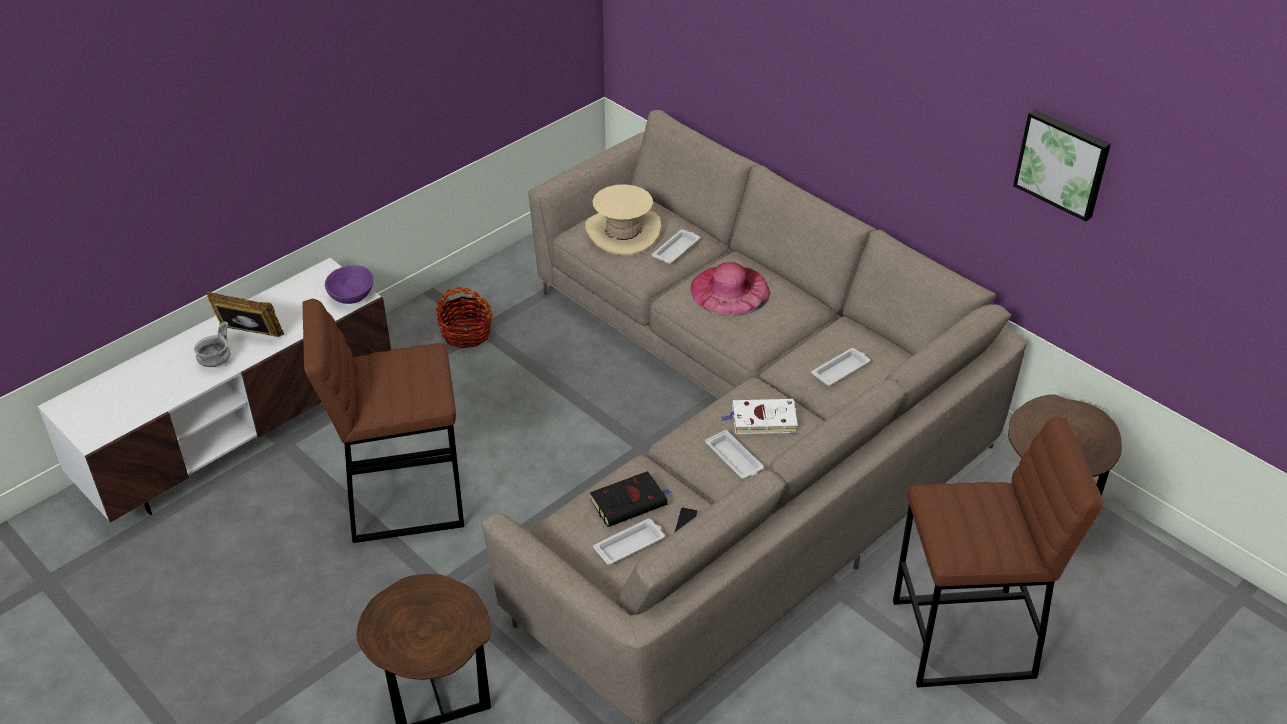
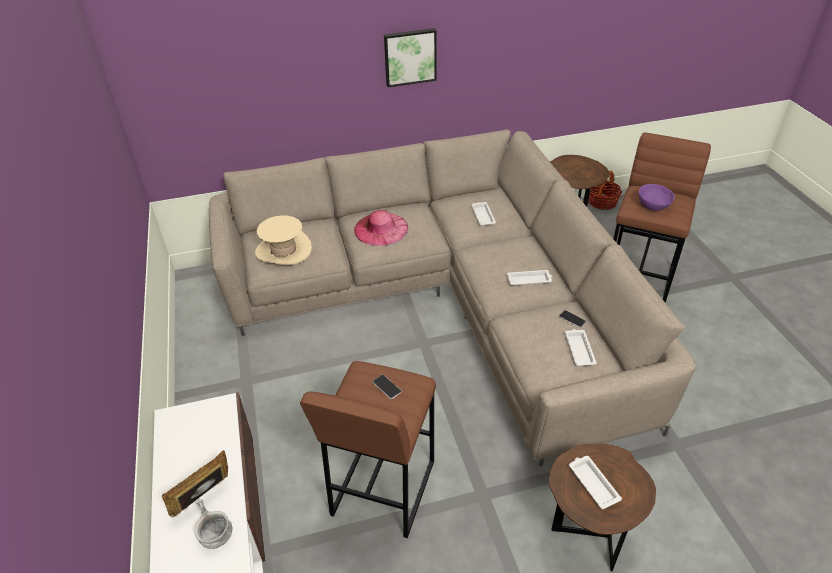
camera: 60 degrees left, 0 degrees up
(351, 296) = (218, 411): purple bowl -> purple bowl (652, 205)
(413, 377) = (387, 387): none -> phone
(466, 333) = (242, 391): basket -> basket (602, 202)
(630, 502) = (541, 336): black book -> none
(676, 249) = (322, 235): white tray -> white tray (592, 483)
(762, 420) = (503, 258): white book -> none
(1063, 163) = (522, 32): picture -> picture (410, 57)

